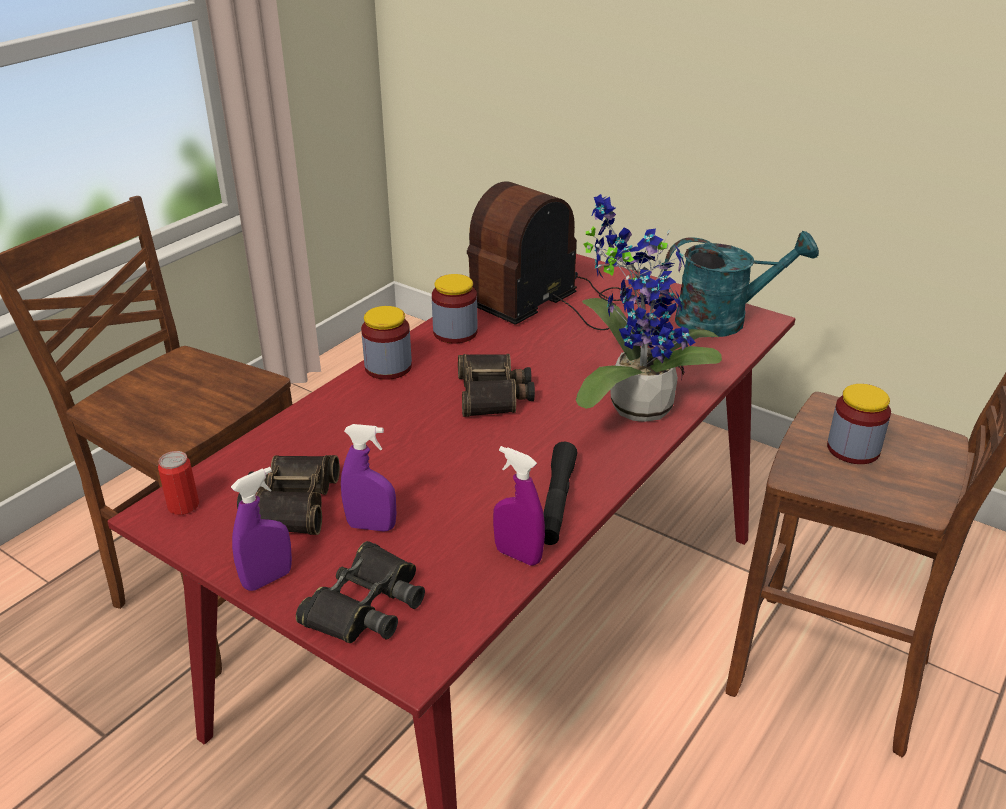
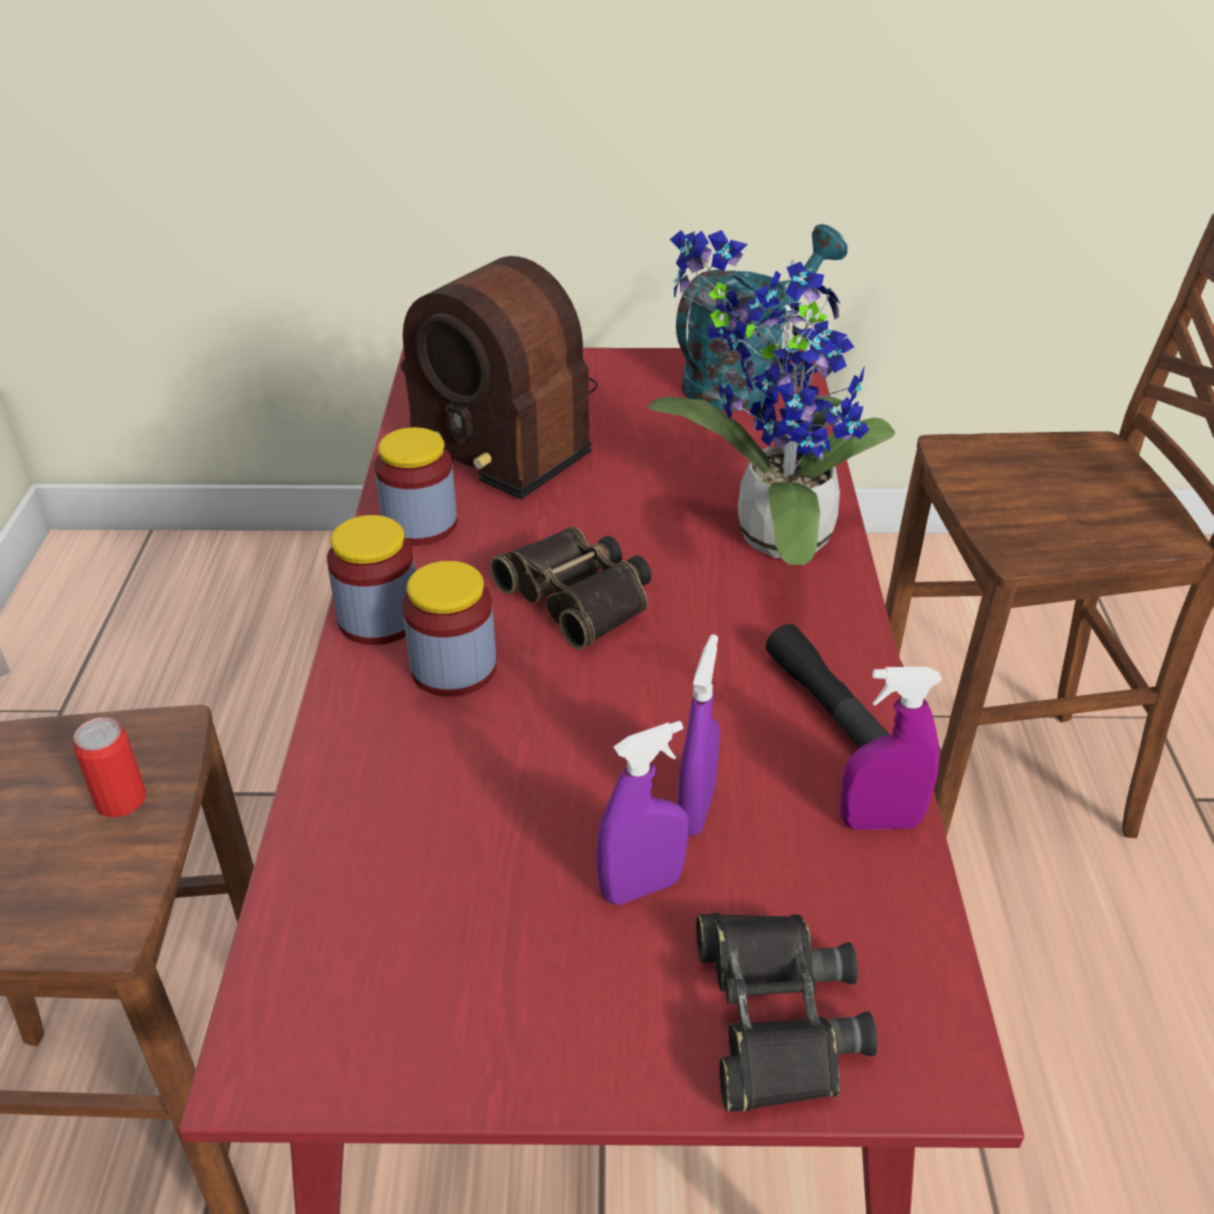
camera: 35 degrees left, 5 degrees up
(183, 506) = (298, 1021): can -> can (121, 800)
(268, 579) = (587, 1067): purple spray bottle -> purple spray bottle (696, 809)
(290, 502) = (475, 916): binoculars -> none
(551, 302) = (504, 429): radio -> radio turned 60 degrees counterclockwise
(853, 449) = (1034, 493): jar -> jar (453, 668)

